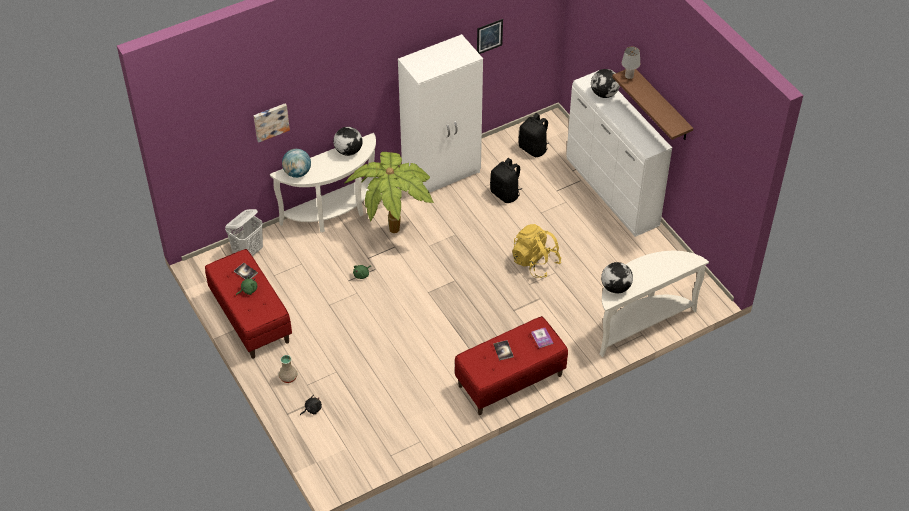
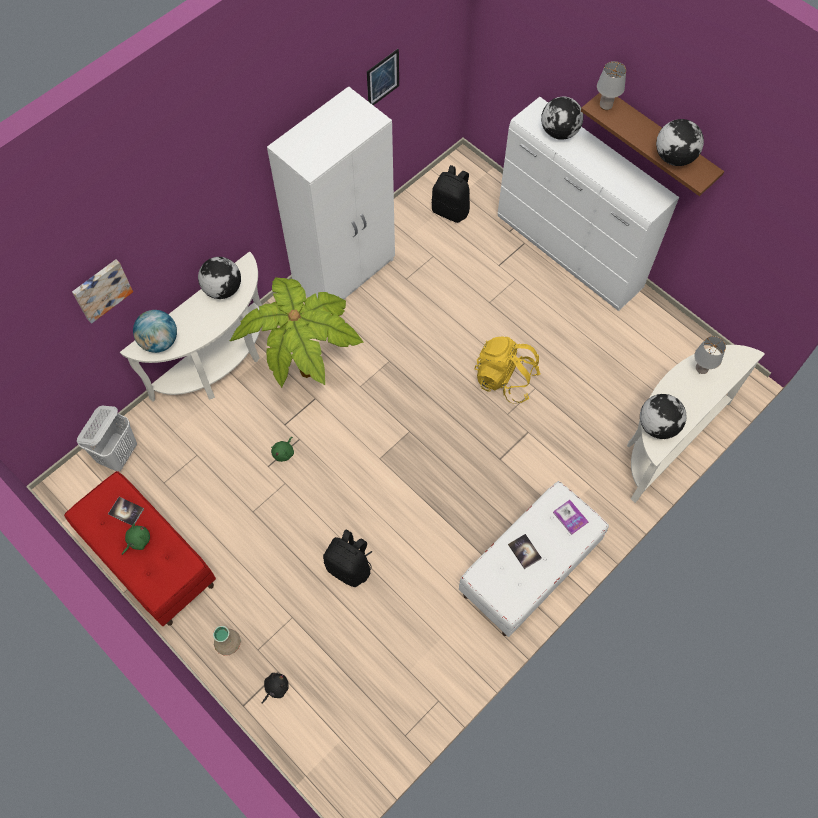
camera: 15 degrees left, 15 degrees up
(505, 194) = (436, 284): black backpack -> black backpack (350, 567)
(510, 381) = (529, 570): red bench -> white bench
(660, 261) = (701, 369): none -> grey table lamp
(663, 114) = (674, 157): none -> globe

